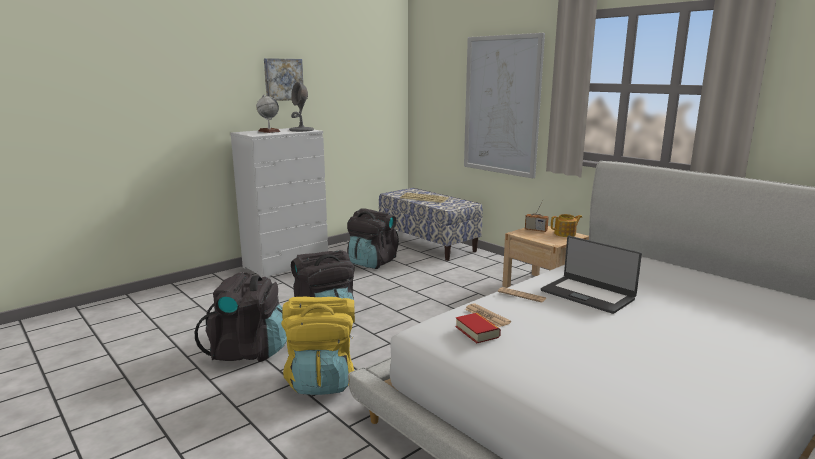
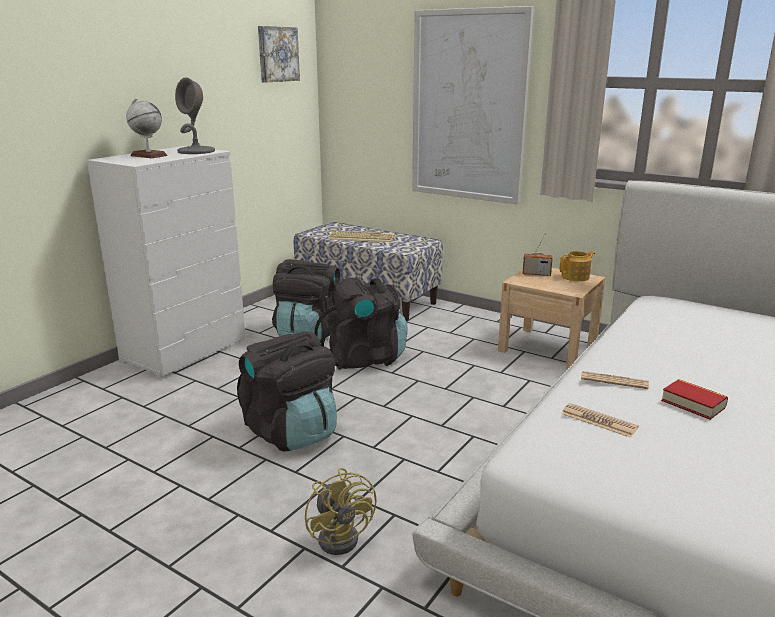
camera: 15 degrees left, 5 degrees up
(248, 351) = (205, 505): black backpack -> black backpack (365, 358)
(283, 79) = (156, 73): picture -> picture (277, 54)
(322, 380) = (342, 535): yellow backpack -> yellow fan
(477, 332) = (608, 450): book -> book (693, 404)
(587, 294) = (691, 369): laptop -> none

